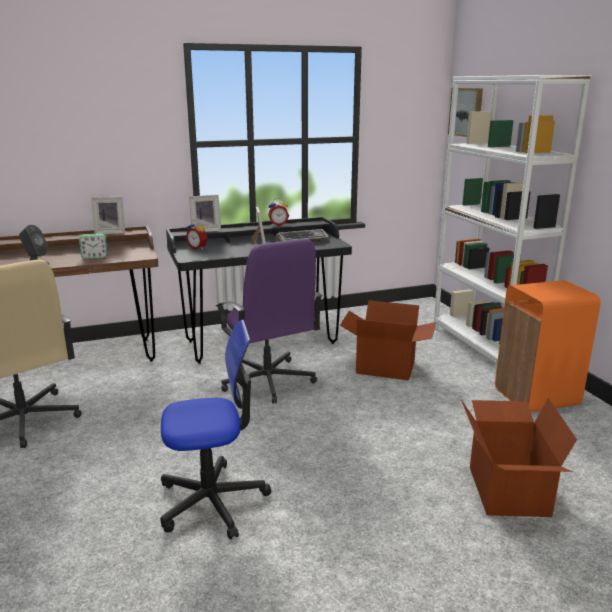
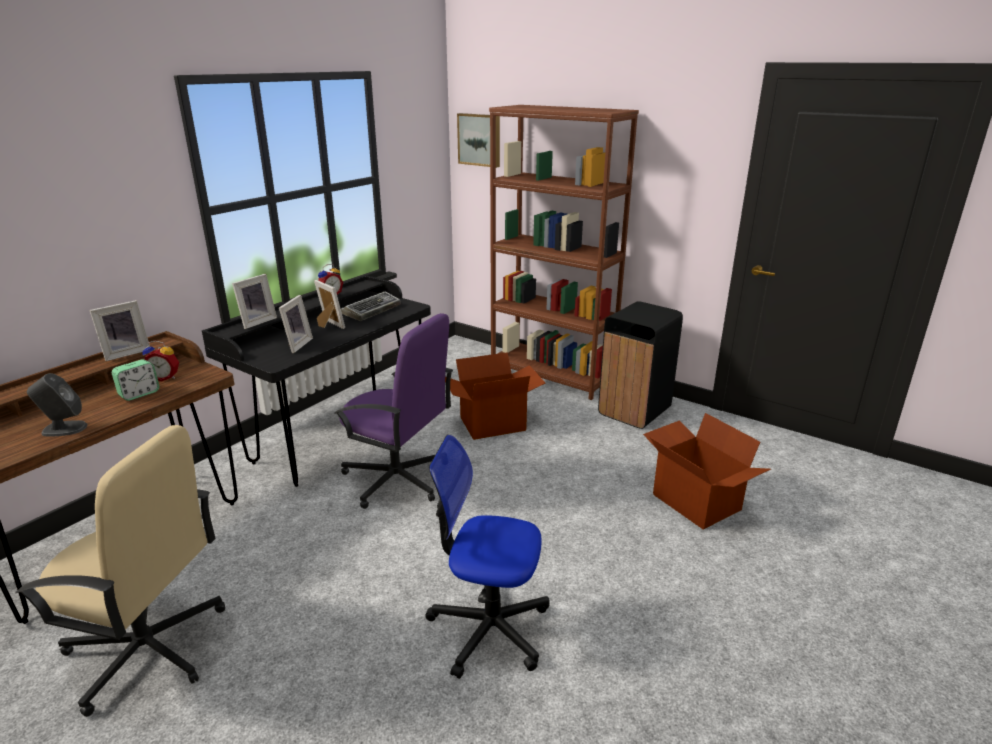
camera: 35 degrees left, 5 degrees up
(198, 248) = (263, 347): alarm clock -> alarm clock (165, 377)
(212, 501) = (489, 628): office chair -> office chair turned 120 degrees counterclockwise
(218, 251) = (296, 345): none -> picture frame
(485, 346) = (551, 375): white bookcase -> brown bookcase
(537, 397) = (635, 411): orange trash can -> black trash can

